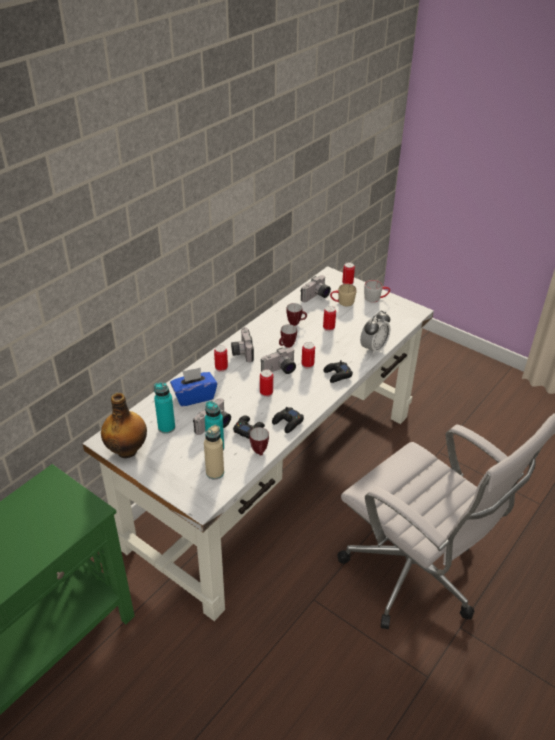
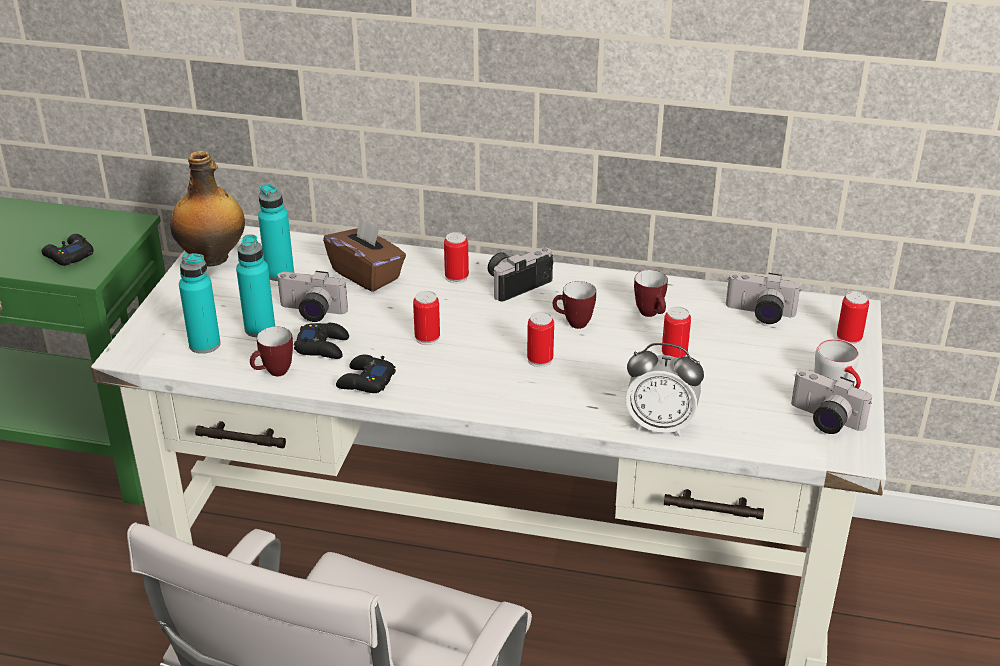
camera: 65 degrees right, 5 degrees down
(194, 396) = (367, 274): blue tissue box -> brown tissue box
(215, 472) = (204, 344): beige bottle -> turquoise bottle
(280, 370) = (498, 335): camera -> camera (823, 420)
(337, 375) = (539, 401): black game controller -> black game controller (68, 256)
(342, 302) = (774, 349): beige mug -> none

